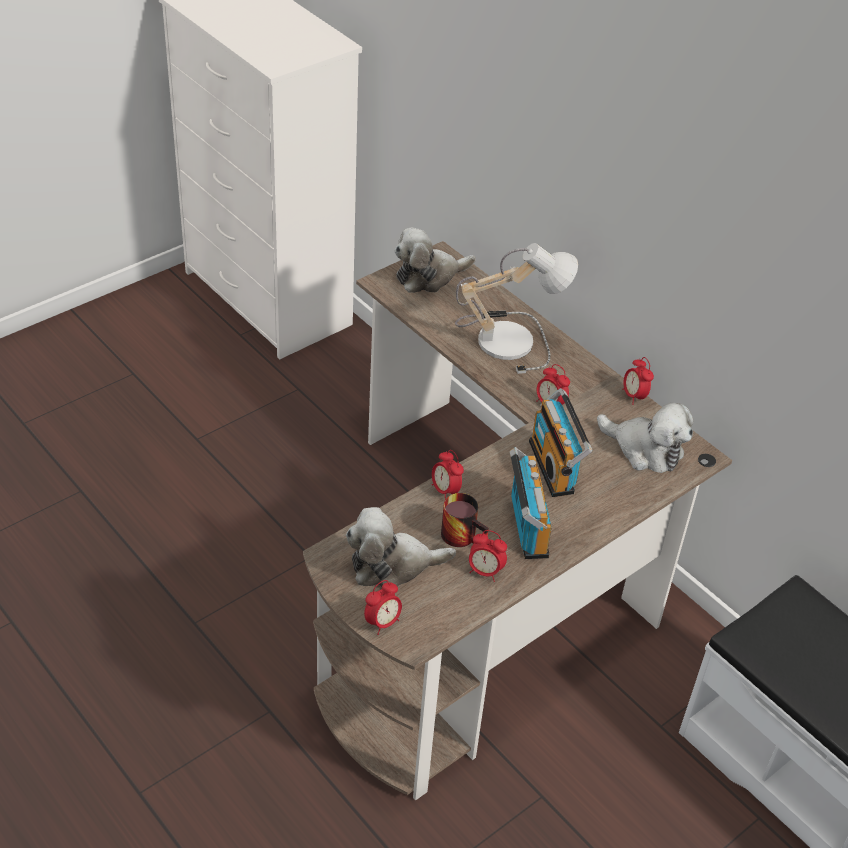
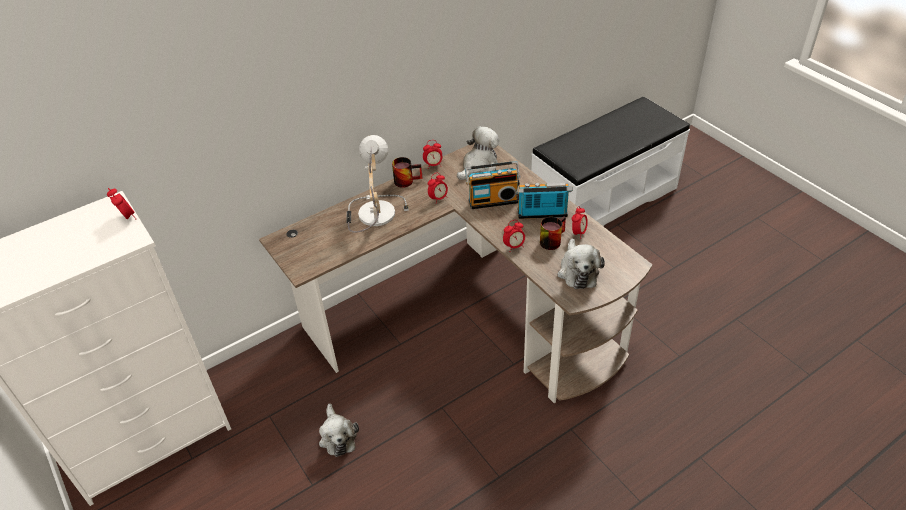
camera: 80 degrees left, 0 degrees up
(382, 622) = (623, 276): alarm clock -> alarm clock (127, 217)
(429, 276) = (299, 247): plush toy -> plush toy (337, 436)
(590, 368) = (407, 180): none -> mug

